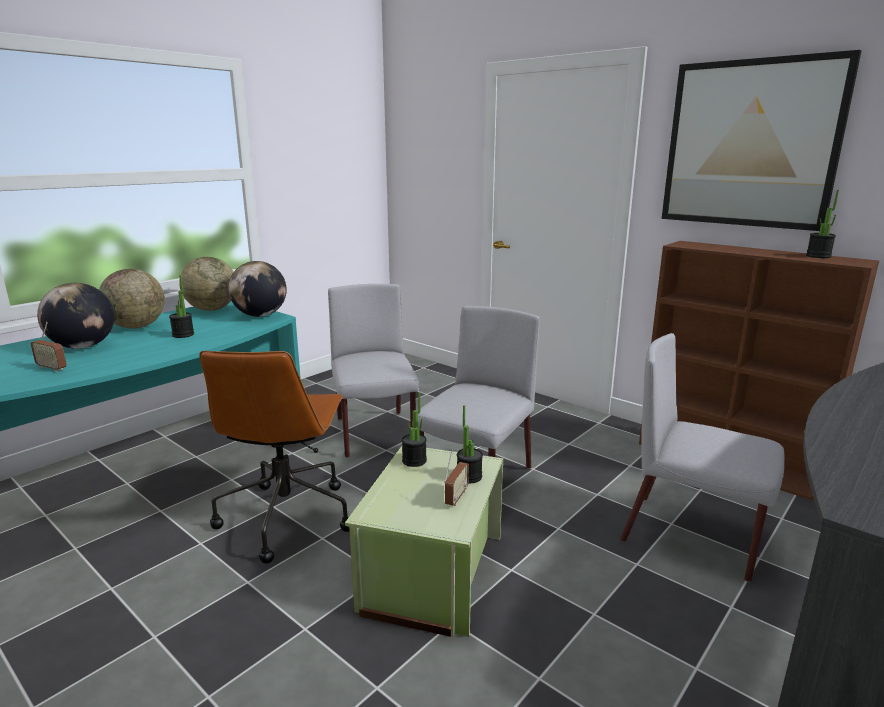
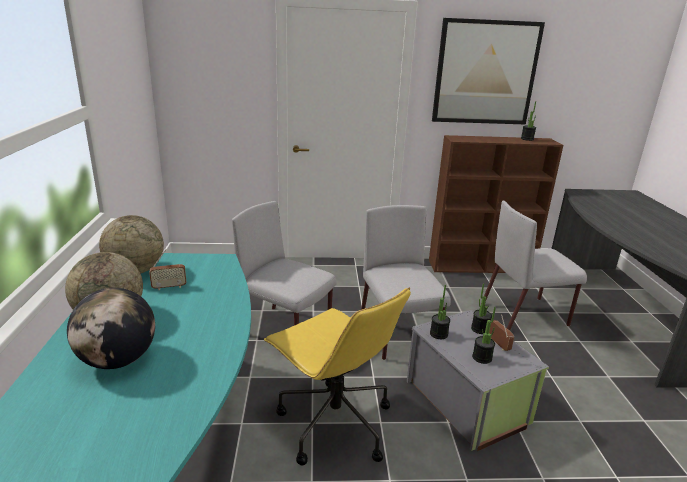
camera: 45 degrees left, 5 degrees up
(52, 368) = (159, 395): radio -> radio (169, 287)
(183, 335) = (187, 306): potted plant -> potted plant (482, 357)
(260, 315) = (203, 262): globe -> none
(286, 516) = (333, 423): brown office chair -> yellow office chair
(430, 572) = (465, 403): green storage box -> grey storage box

